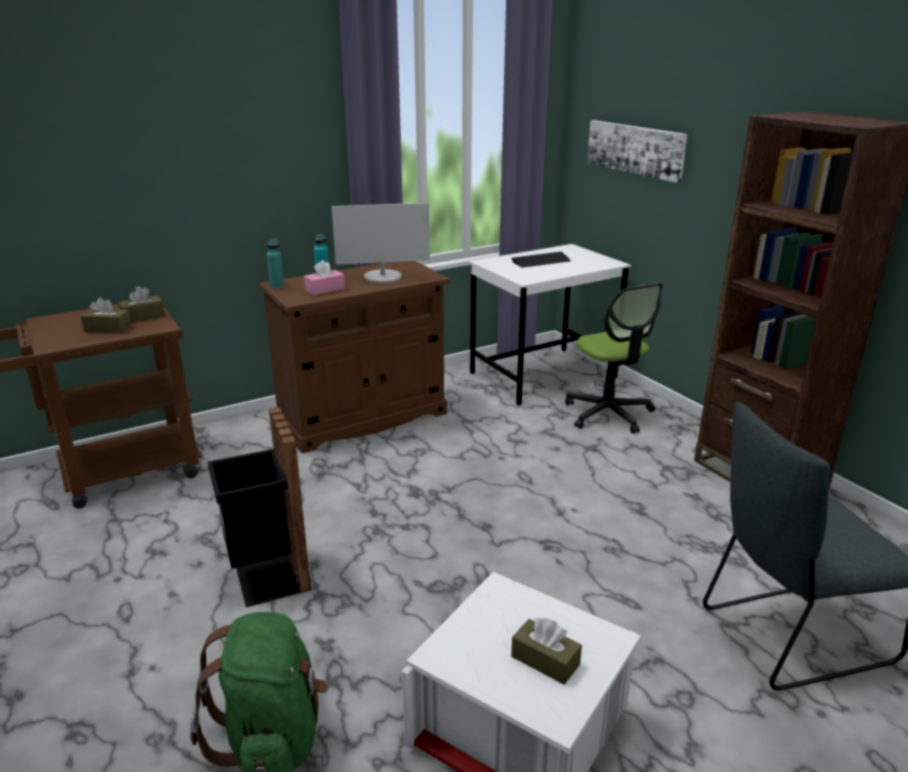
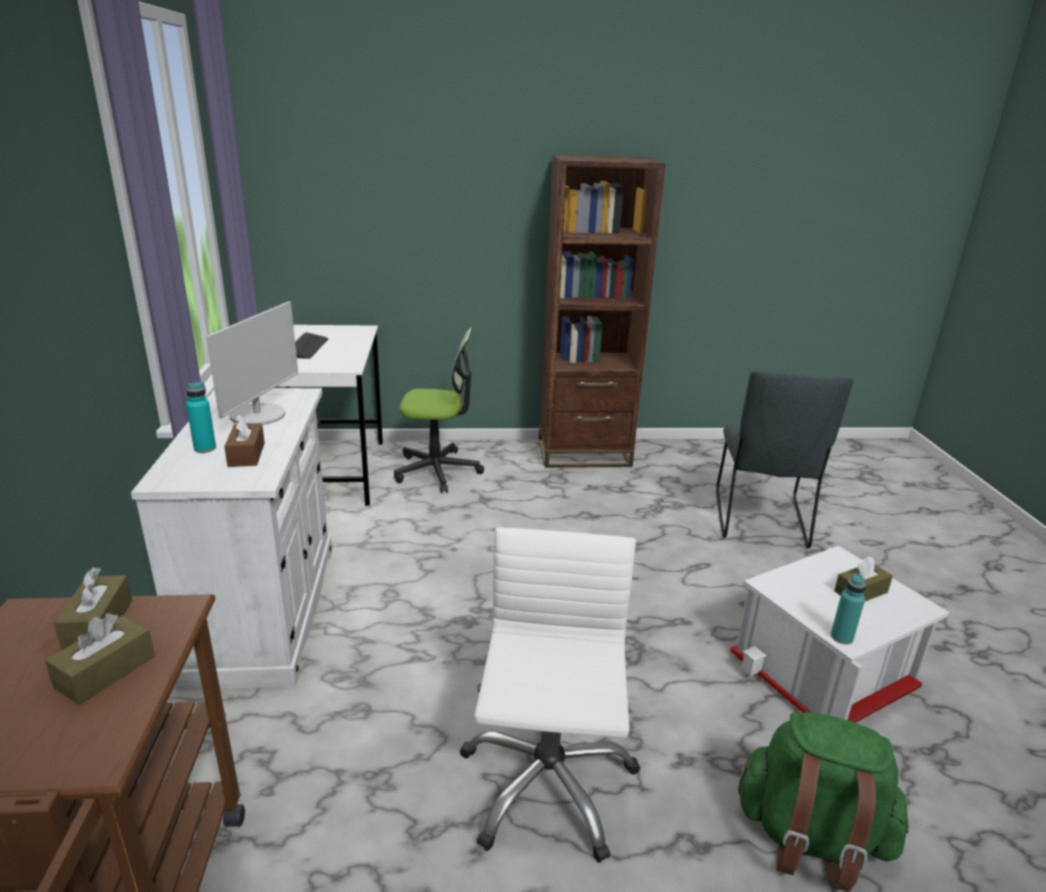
camera: 65 degrees left, 0 degrees up
(267, 577) = (546, 783): black trash can -> white office chair
(277, 286) = (175, 481): turquoise bottle -> turquoise bottle (841, 637)
(325, 289) = (246, 454): pink tissue box -> brown tissue box
(362, 417) = (265, 611): brown cabinet -> white cabinet
(635, 149) = (355, 206): picture -> none

